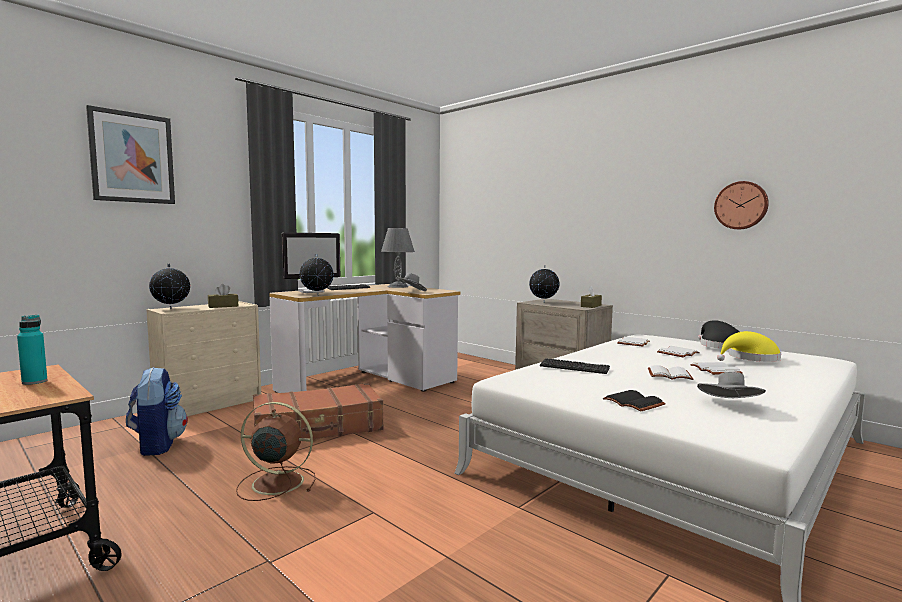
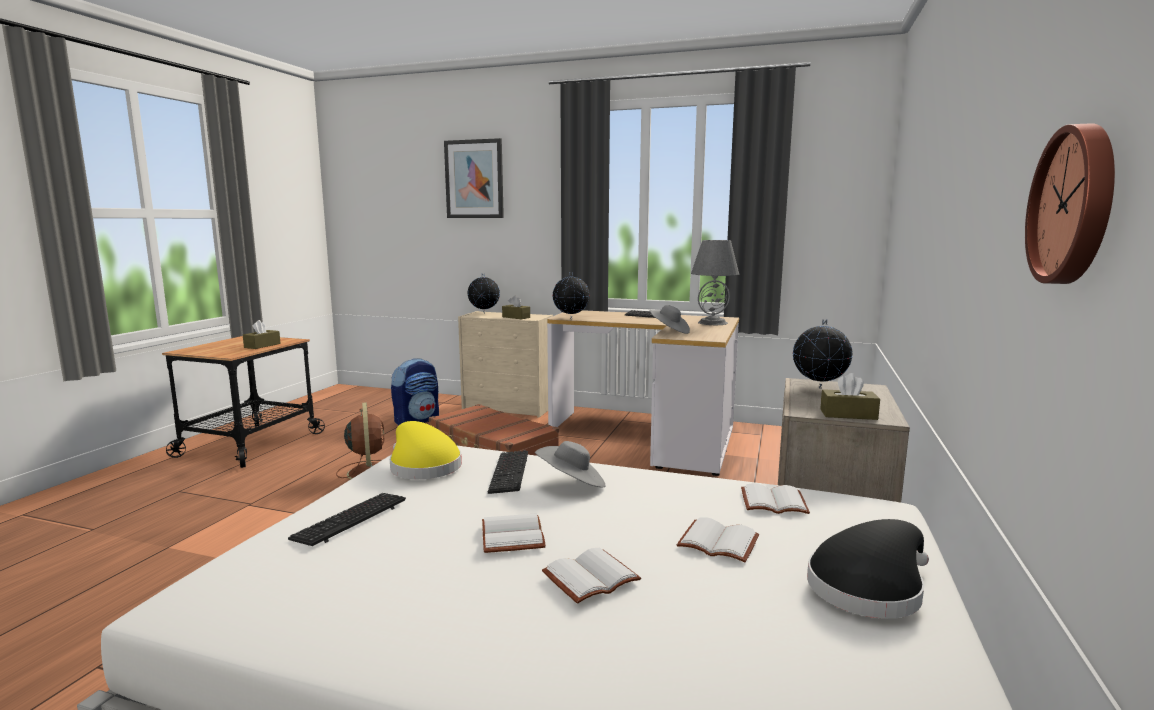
camera: 65 degrees right, 5 degrees up
(34, 382) = (262, 345): turquoise bottle -> brown tissue box
(311, 291) = (598, 314): monitor -> none
(635, 403) = (350, 520): black book -> keyboard
(730, 405) = (360, 589): grey hat -> grey hat (571, 483)
(750, 358) = (745, 620): yellow hat -> yellow hat (422, 466)

